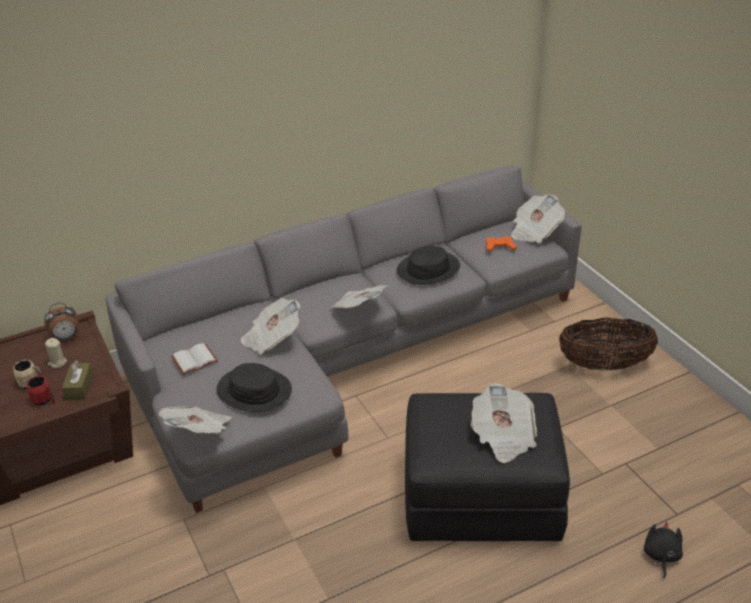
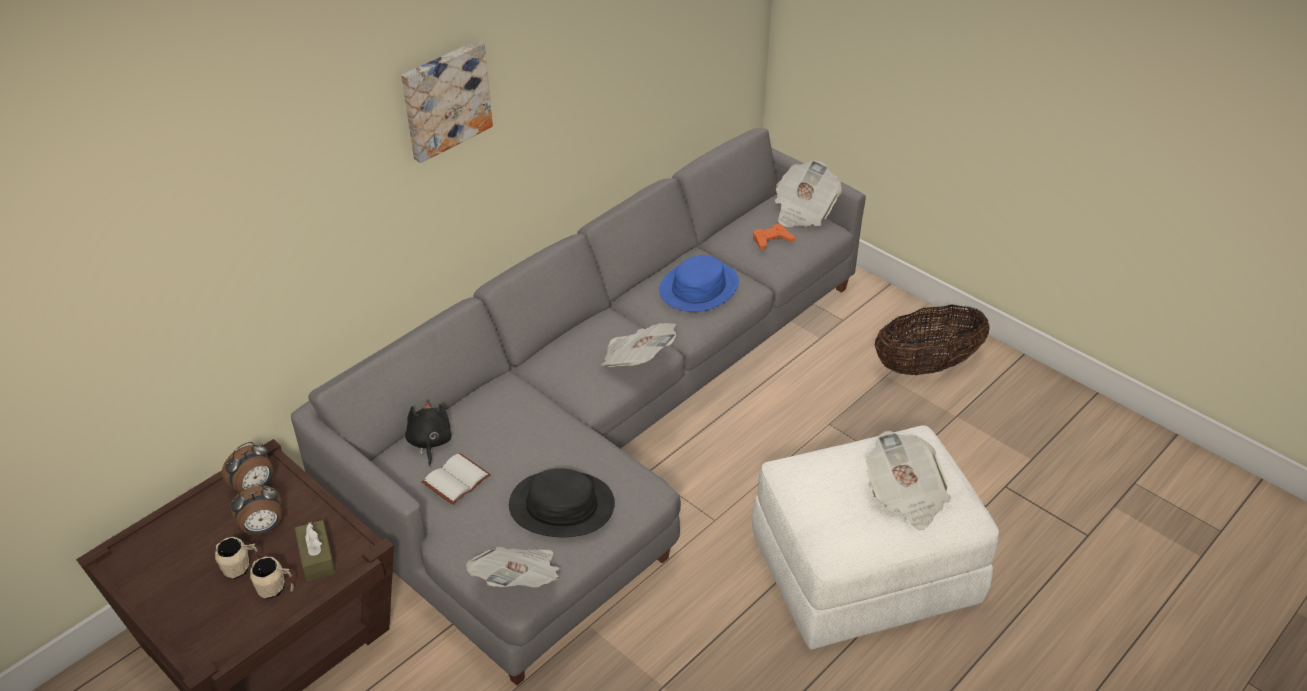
camera: 20 degrees left, 5 degrees up
(45, 400) = (276, 589): red mug -> beige mug
(57, 363) = (263, 528): beige candle -> alarm clock
(241, 95) = (445, 99): none -> picture
(272, 338) = (546, 426): newspaper -> none
(428, 269) = (698, 287): black hat -> blue hat
(482, 497) = (864, 570): black ottoman -> white ottoman
(661, 556) = (1093, 591): black plush toy -> black plush toy (429, 442)

